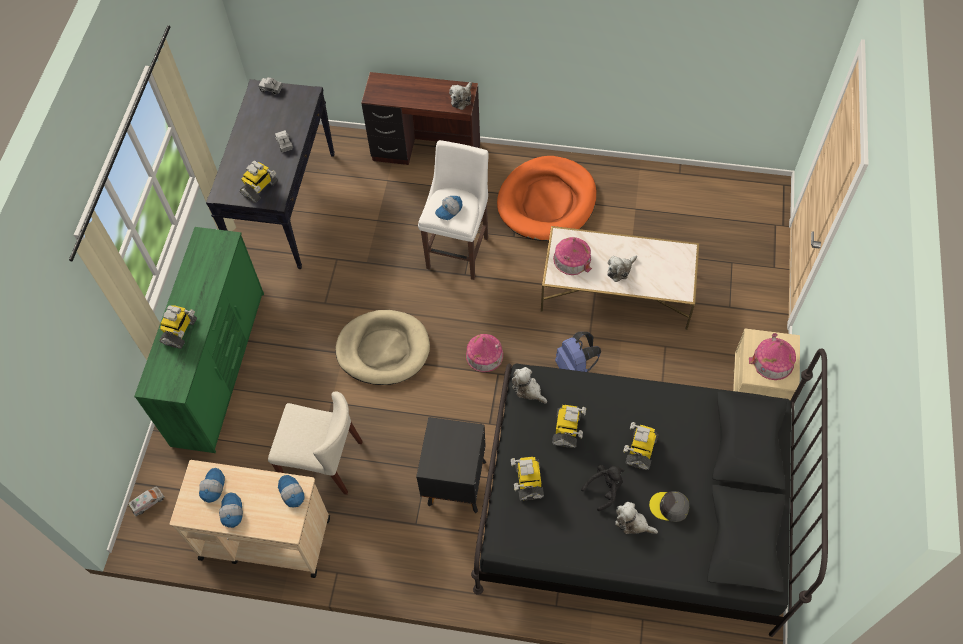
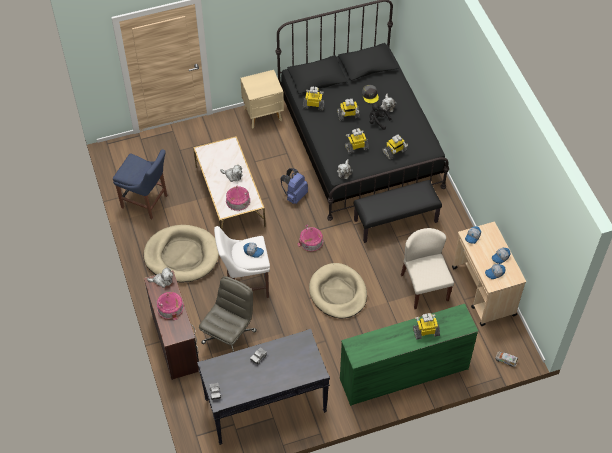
camera: 120 degrees left, 5 degrees down
(260, 188) = (301, 351): toy robot -> toy robot (313, 105)
(398, 206) = (229, 336): none -> grey office chair
(455, 483) = (395, 220): black nightstand -> black bench
(547, 201) = (182, 255): orange dog bed -> beige dog bed
(655, 194) = (146, 202): none -> blue chair
(773, 361) = (263, 83): toy house -> toy house (170, 307)

